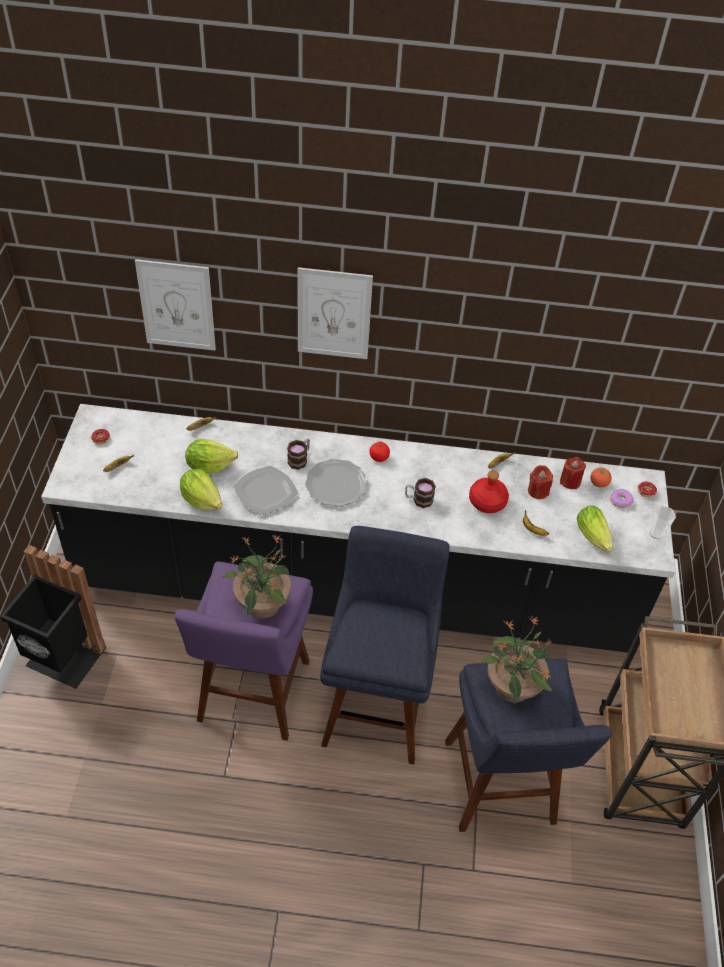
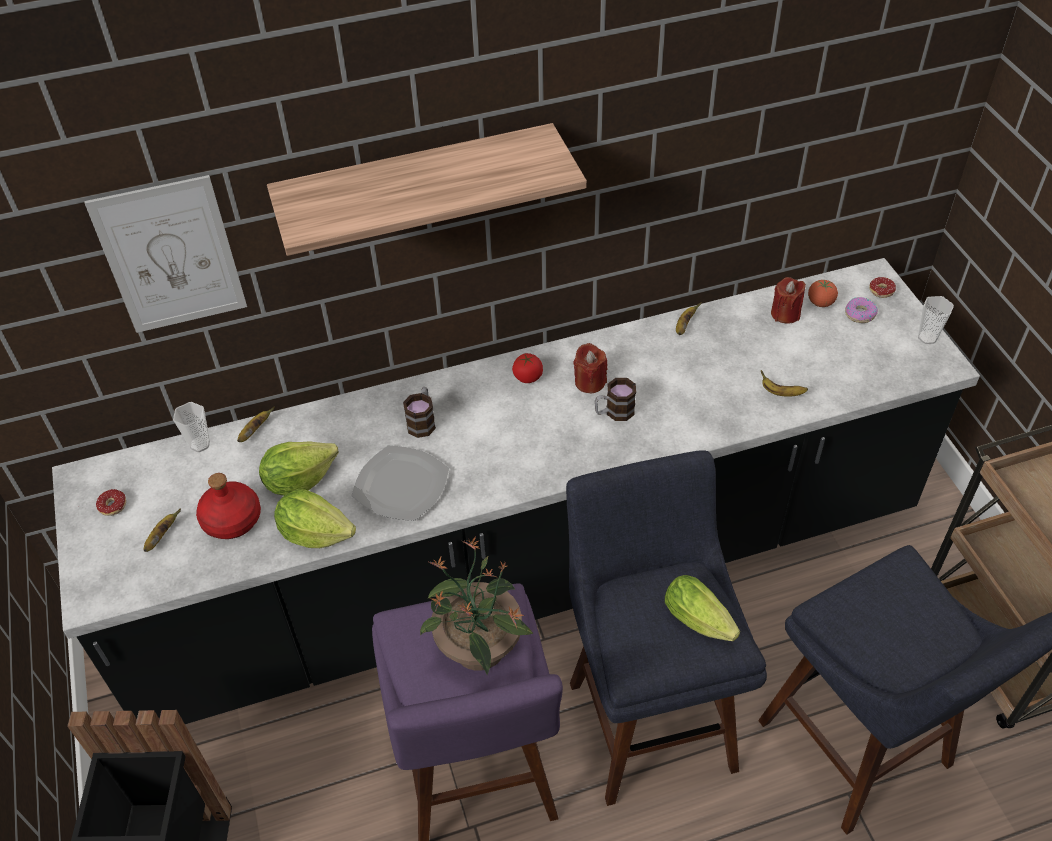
camera: 20 degrees left, 0 degrees up
(166, 422) = (200, 444): none -> cup
(334, 314) = (417, 187): picture -> shelf
(336, 485) = (493, 436): plate -> none
(487, 502) = (703, 380): red bottle -> red bottle (232, 520)
(512, 688) = (875, 613): potted plant -> none
(538, 491) = (755, 341): red candle -> red candle (590, 382)
(594, 537) = (859, 372): lettuce -> lettuce (701, 622)

